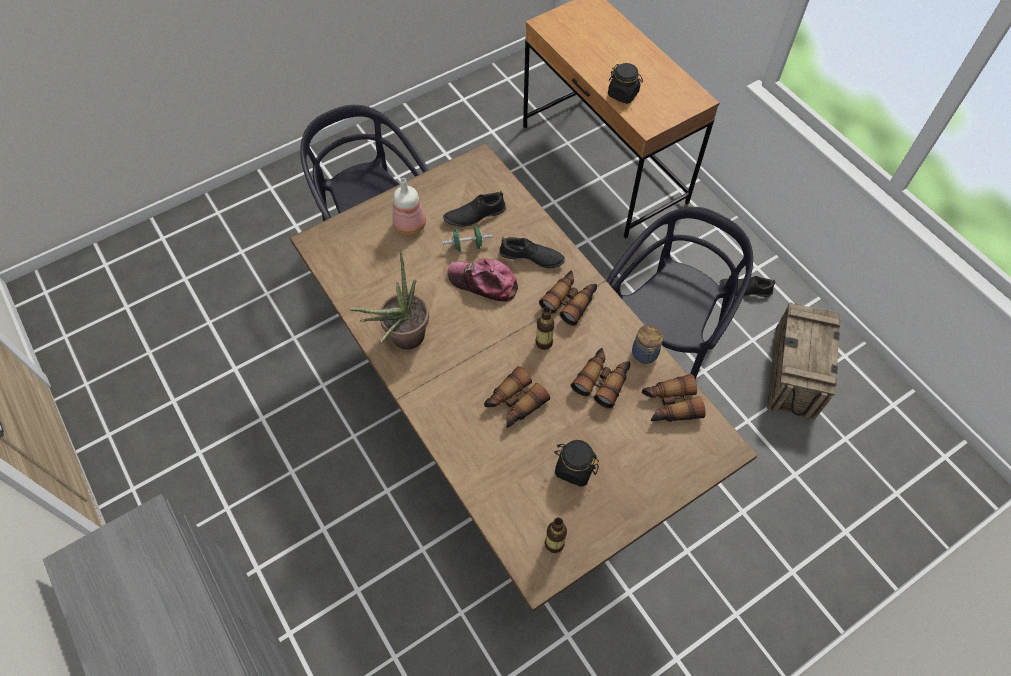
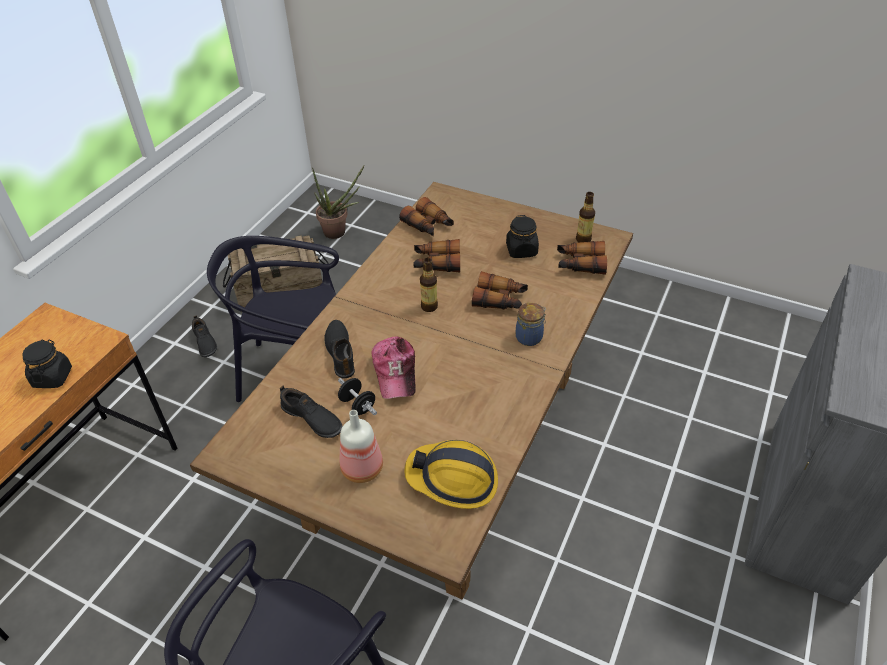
camera: 120 degrees left, 15 degrees down
(359, 270) = (453, 480): none -> hard hat
(403, 340) = (505, 397): potted plant -> potted plant (339, 232)
(468, 245) = (358, 405): green dumbbell -> black dumbbell
(570, 301) = (373, 308): binoculars -> binoculars (580, 264)
(644, 354) = (394, 250): jar -> jar (530, 337)

